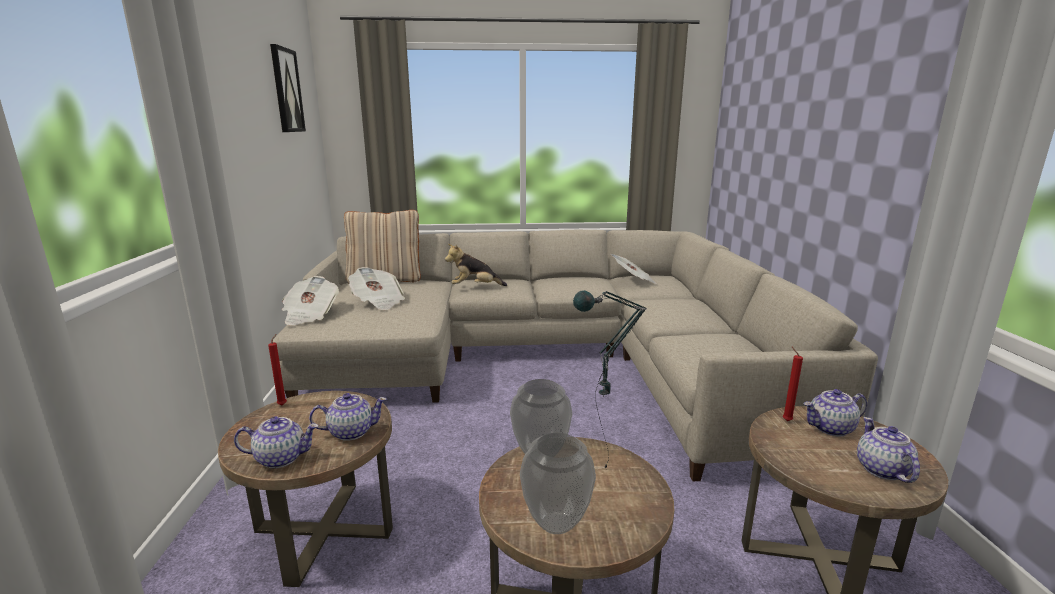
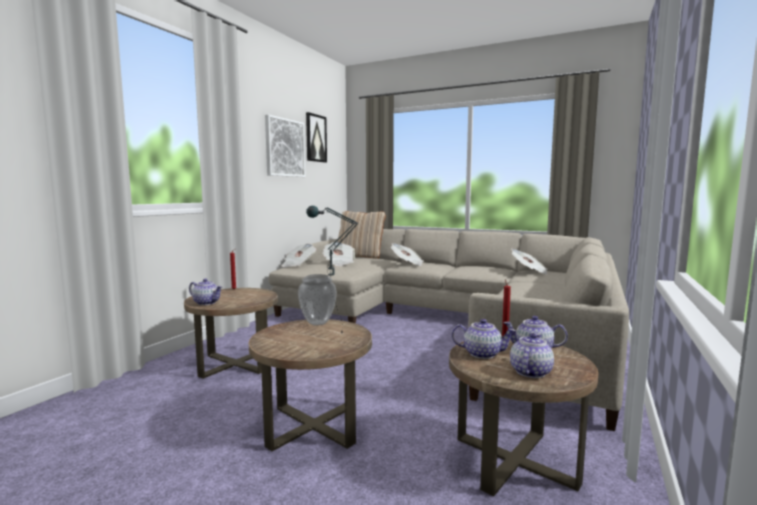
camera: 30 degrees right, 10 degrees down
(254, 114) = (284, 148): none -> picture
(350, 432) = (246, 301): teapot -> teapot (481, 354)
(475, 287) = (407, 264): plush toy -> newspaper
(555, 523) = (281, 342): vase -> none

